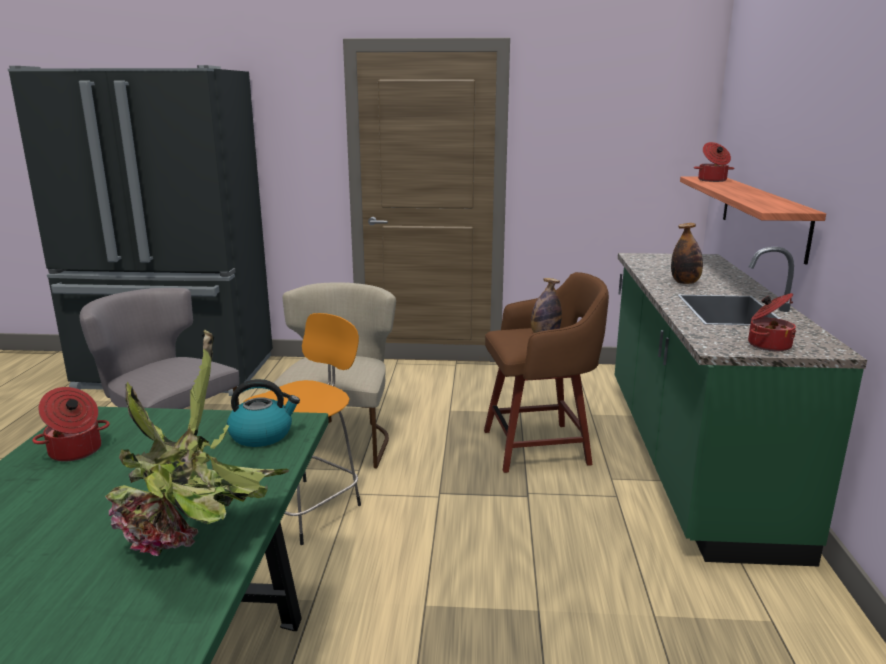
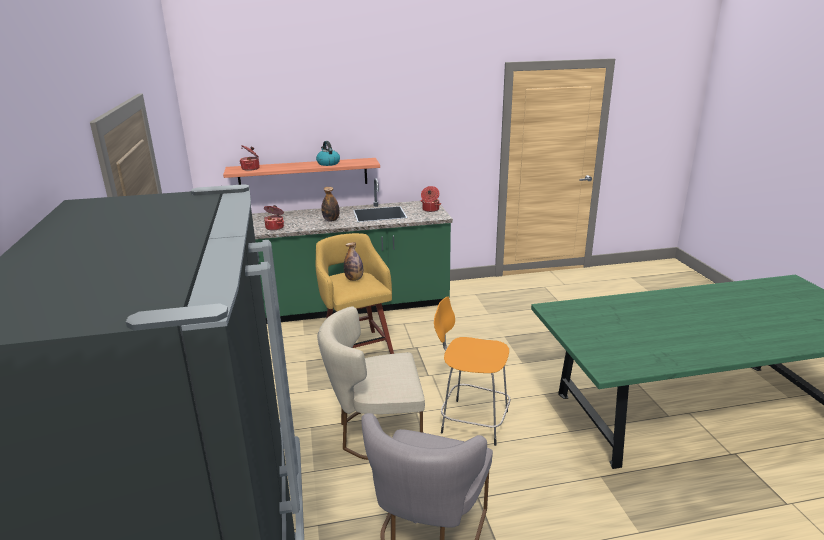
camera: 105 degrees left, 5 degrees up
(75, 452) = (635, 354): cooking pot -> cooking pot (275, 227)
(199, 539) = (645, 302): potted plant -> none
(262, 435) = (568, 312): kettle -> kettle (328, 163)
(540, 447) = (357, 348): brown stool -> yellow stool

